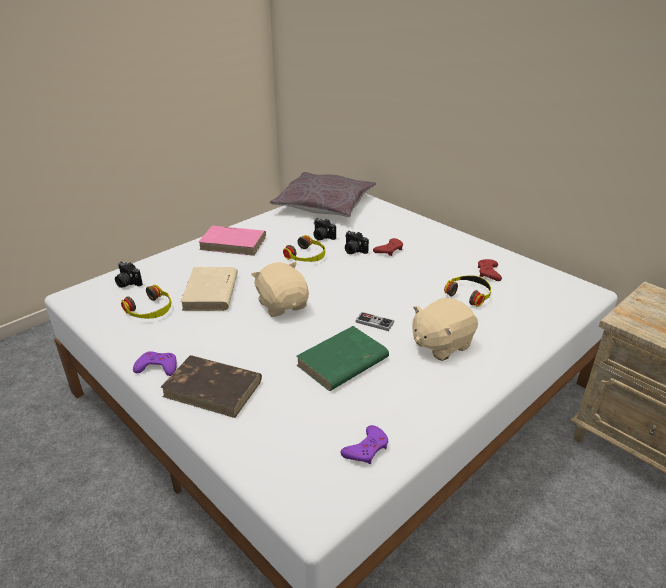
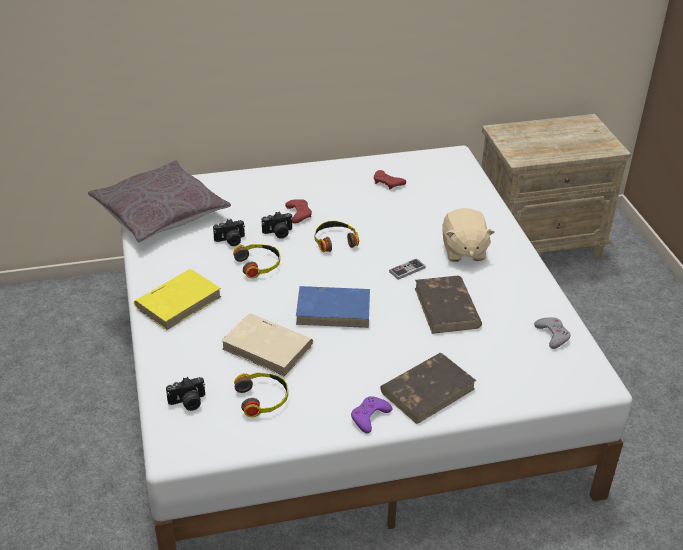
camera: 60 degrees left, 5 degrees up
(234, 243) = (179, 301): pink book -> yellow book
(283, 305) = (334, 309): beige plush toy -> blue book
(342, 362) = (447, 308): green book -> brown book
(366, 449) = (552, 335): purple game controller -> grey game controller
(469, 294) = (409, 206): headphones -> headphones (335, 241)

